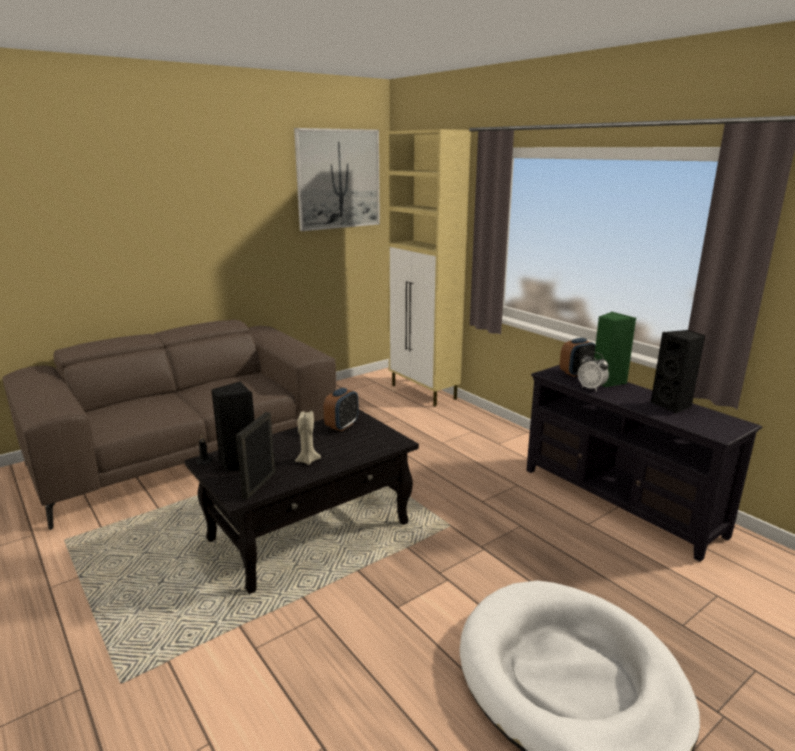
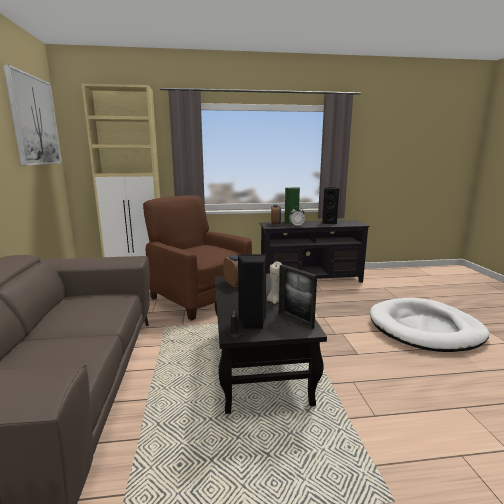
camera: 60 degrees left, 5 degrees down
(431, 439) = (199, 297): none -> brown armchair

